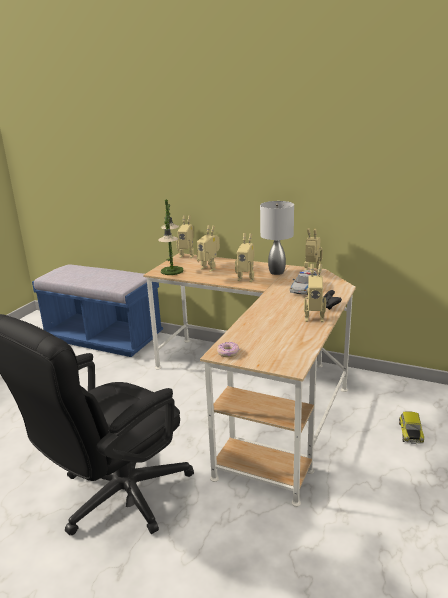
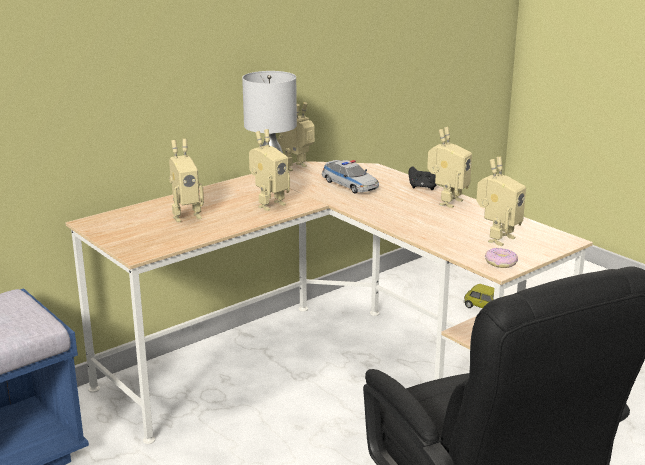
camera: 65 degrees left, 0 degrees up
(172, 271) = (151, 242): table lamp -> none
(187, 255) = (95, 219): toy robot -> toy robot (497, 238)

